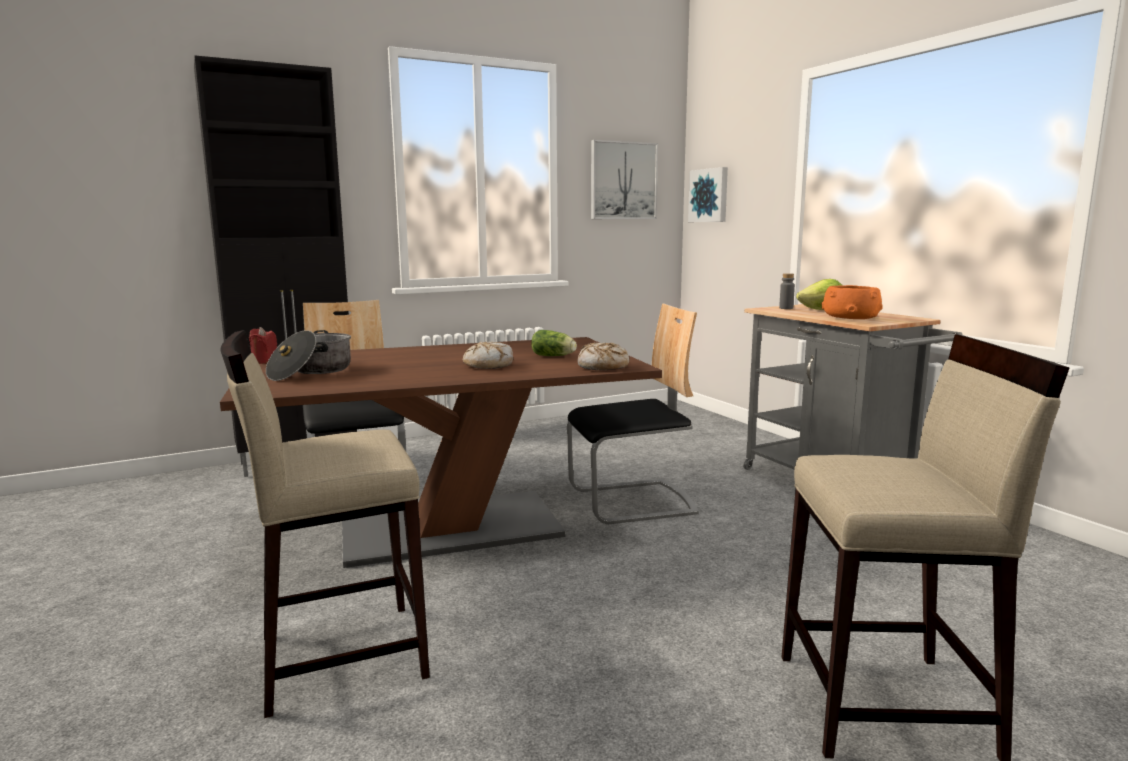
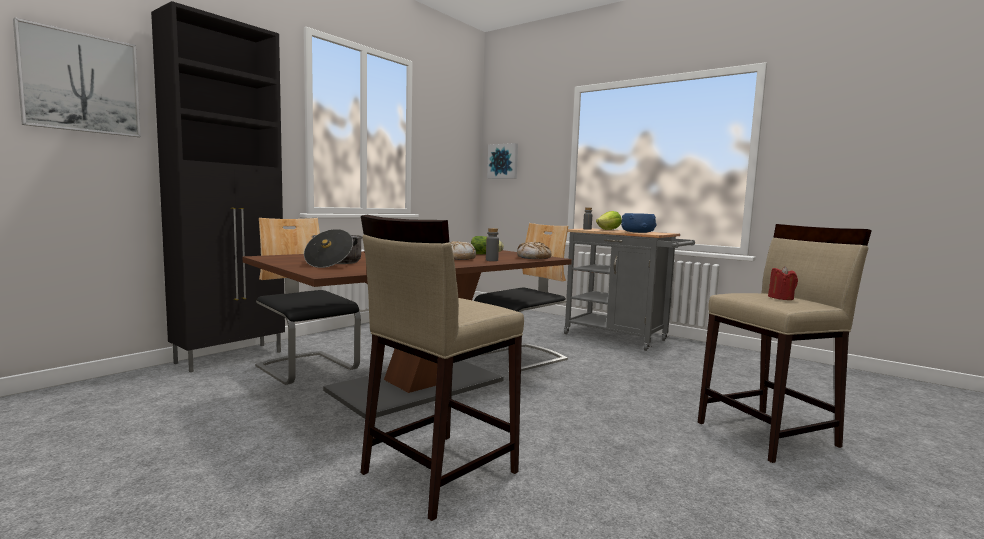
camera: 25 degrees left, 5 degrees down
(264, 361) = (271, 259): red candle -> red candle (781, 298)
(525, 371) = (491, 260): none -> grey bottle
(623, 181) = (449, 147): picture -> picture (81, 83)
(850, 318) = (637, 232): orange bowl -> blue bowl

